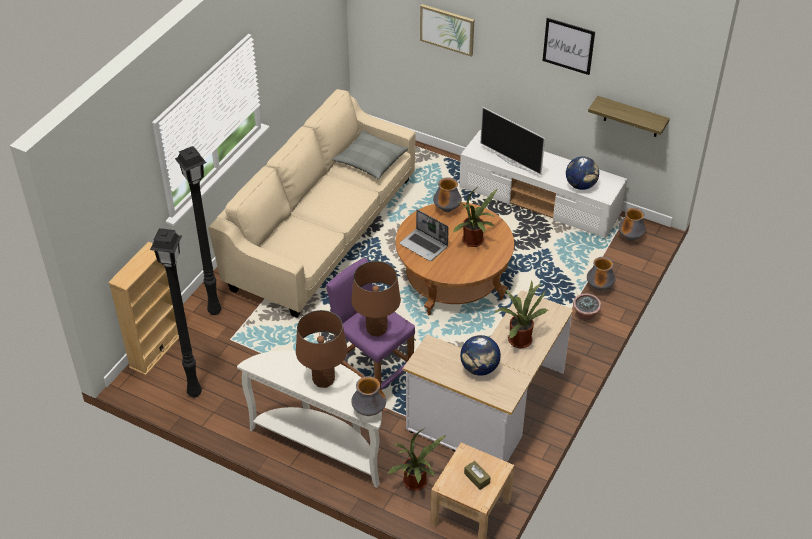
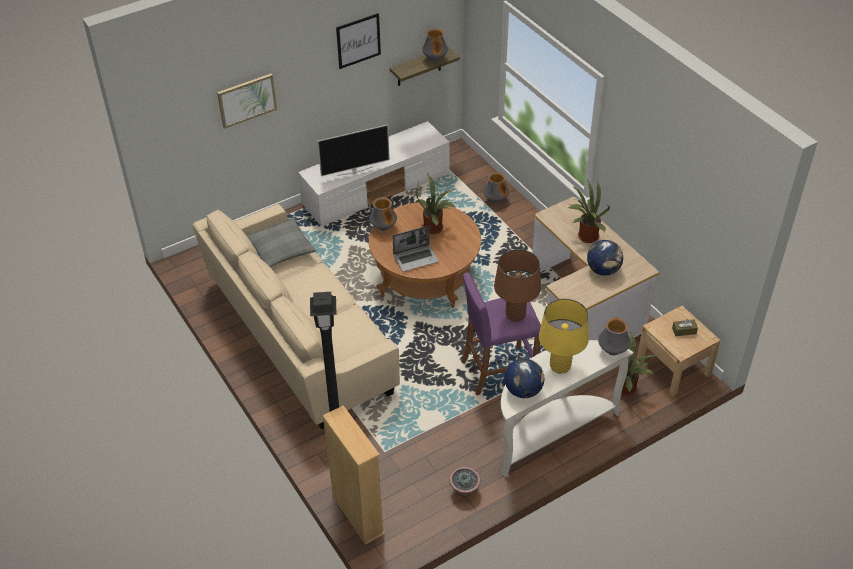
camera: 60 degrees left, 0 degrees up
(195, 392) = (432, 501): black floor lamp -> none
(323, 380) = (560, 366): brown table lamp -> yellow table lamp
(581, 185) = (414, 147): globe -> globe (523, 390)
(585, 315) = (519, 220): potted plant -> potted plant (464, 490)
(630, 238) = (457, 161): vase -> vase (435, 59)

